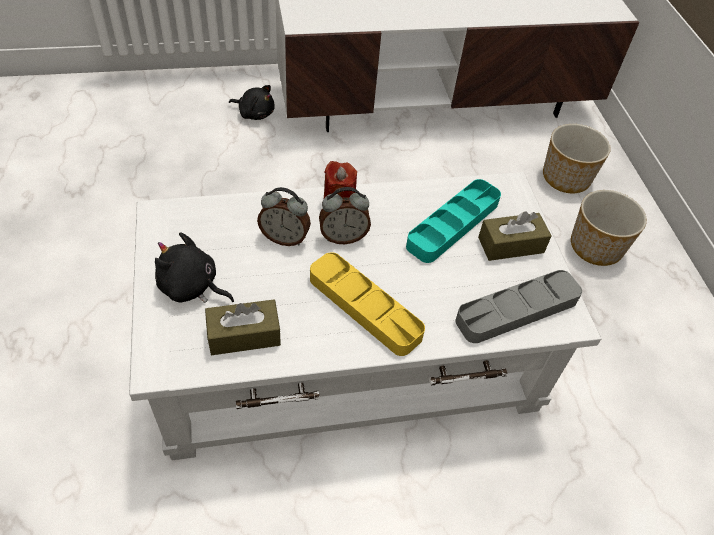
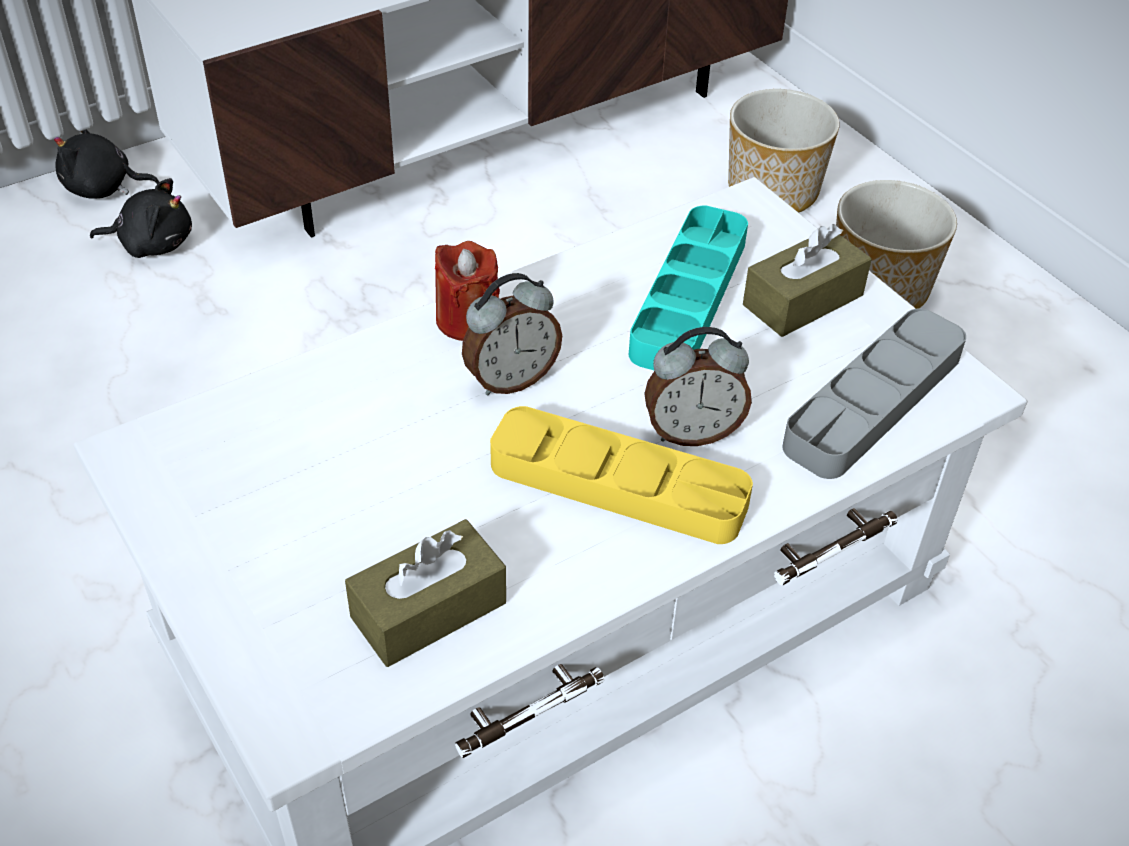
camera: 20 degrees left, 5 degrees down
(191, 287) = (277, 561): black plush toy -> black plush toy (103, 188)
(285, 238) = (405, 415): alarm clock -> alarm clock (692, 432)

